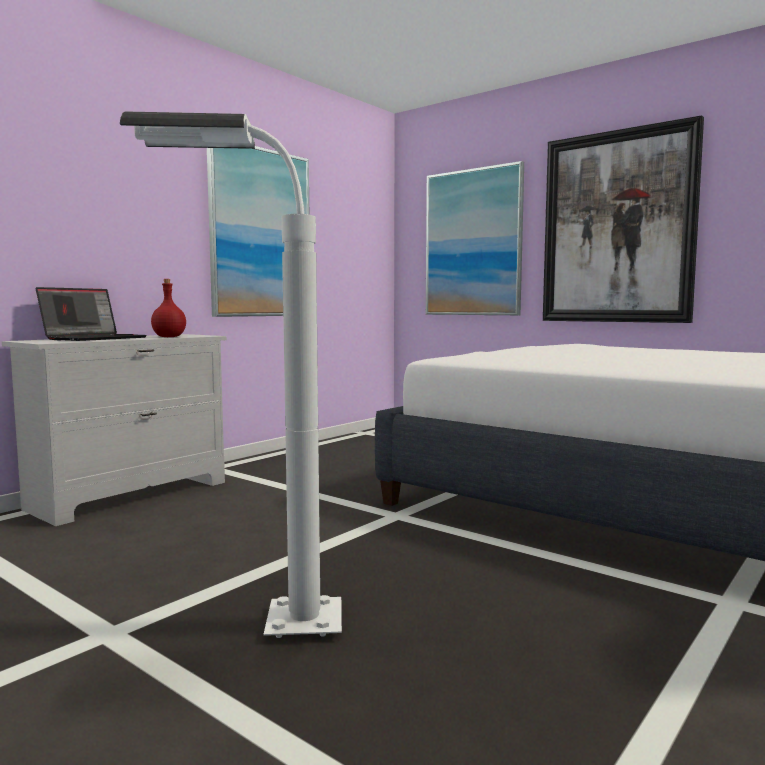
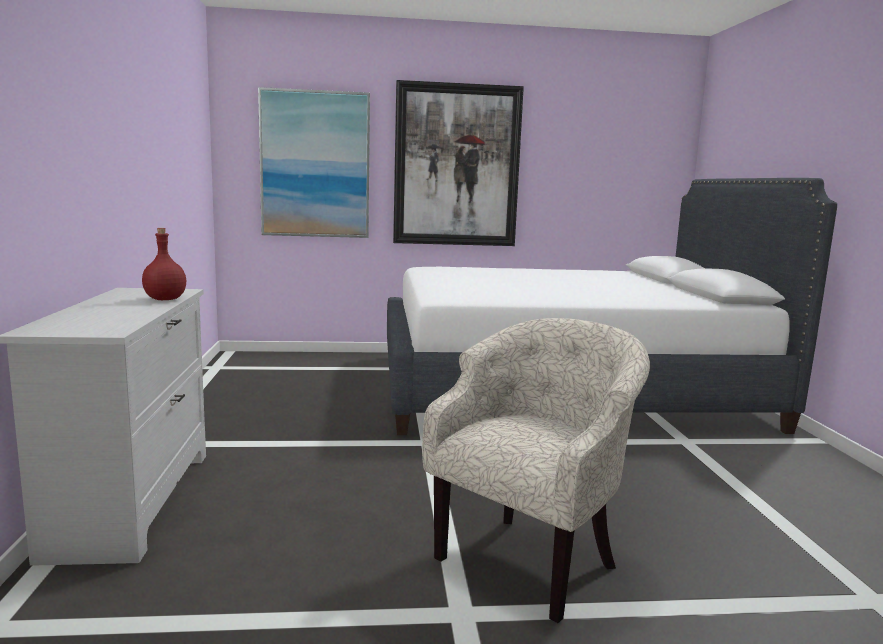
camera: 45 degrees left, 5 degrees up
(95, 339) = (101, 314): laptop -> none
(250, 626) = (532, 559): white floor lamp -> beige armchair
(260, 233) = (149, 152): picture -> none

